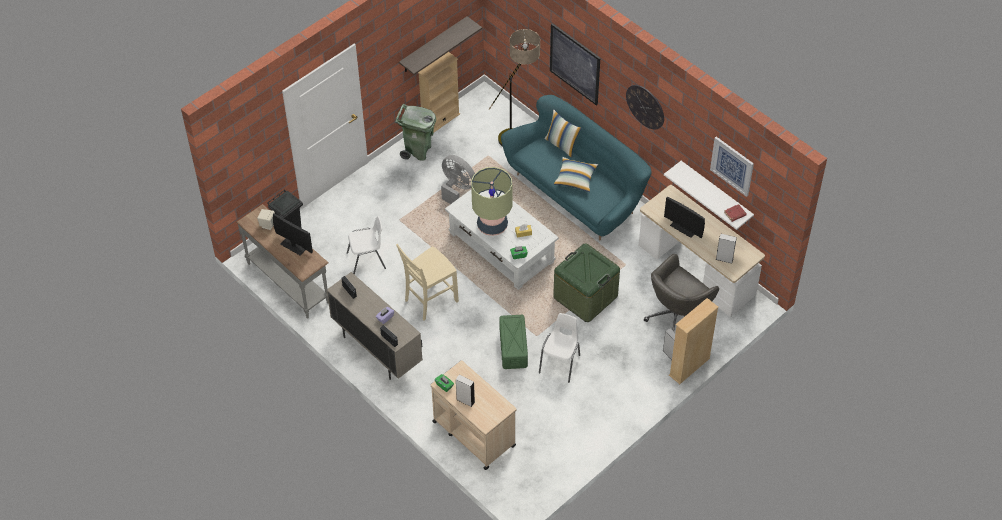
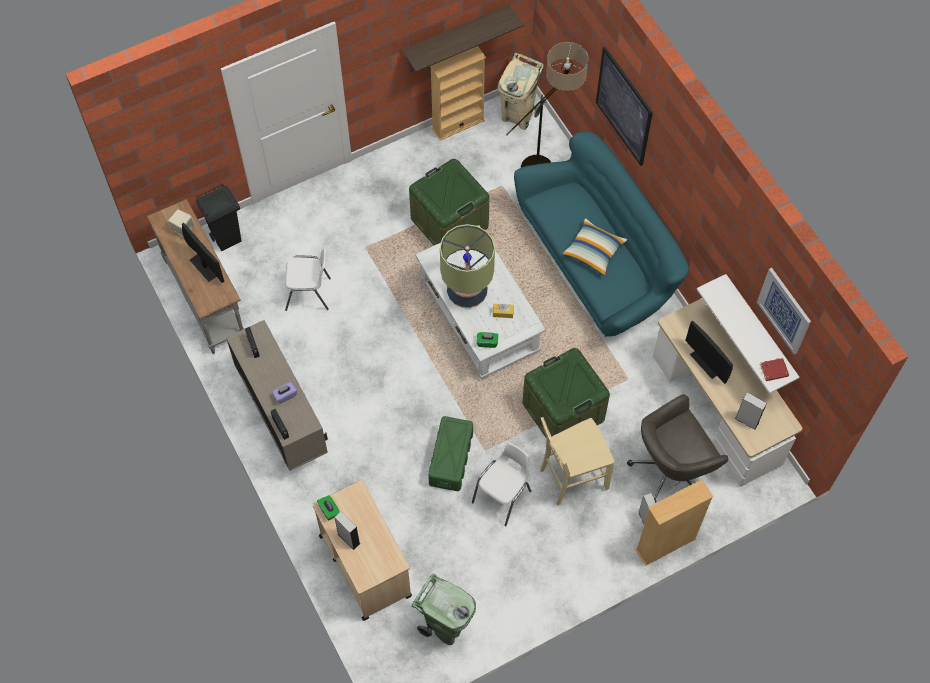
camera: 15 degrees right, 10 degrees up
(418, 151) = (417, 159): green trash can -> green trash can (446, 625)
(429, 300) = (368, 367): beige chair -> beige chair (571, 478)
(457, 189) = (449, 222): grey fan -> green storage box
(484, 105) = (518, 115): none -> beige trash can
(562, 145) = (591, 200): pillow -> none
(645, 106) = (695, 193): wall clock -> none

